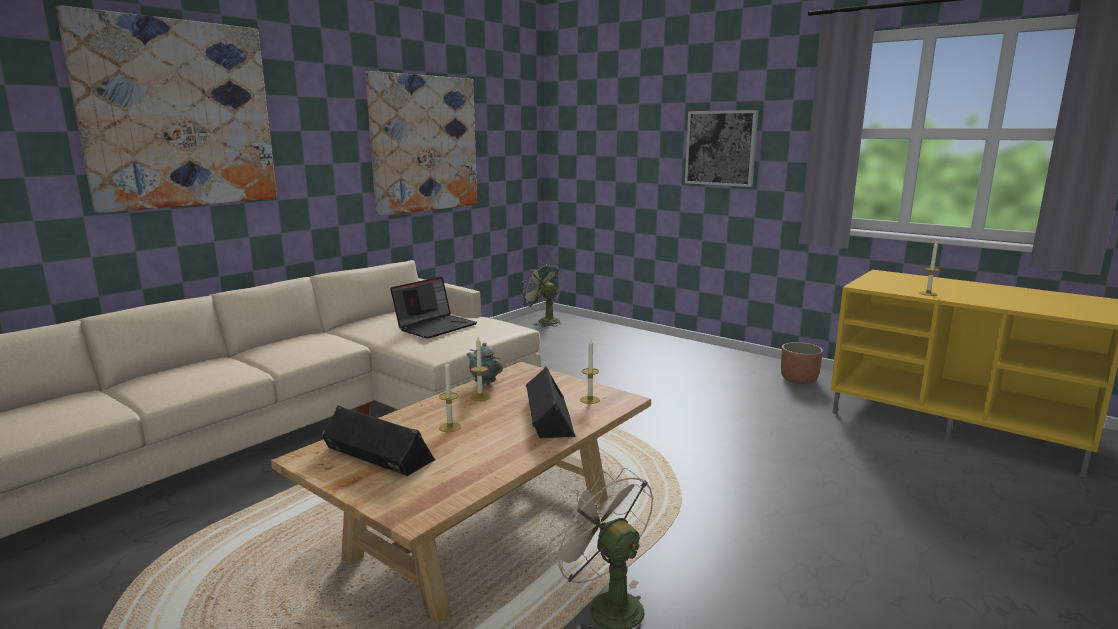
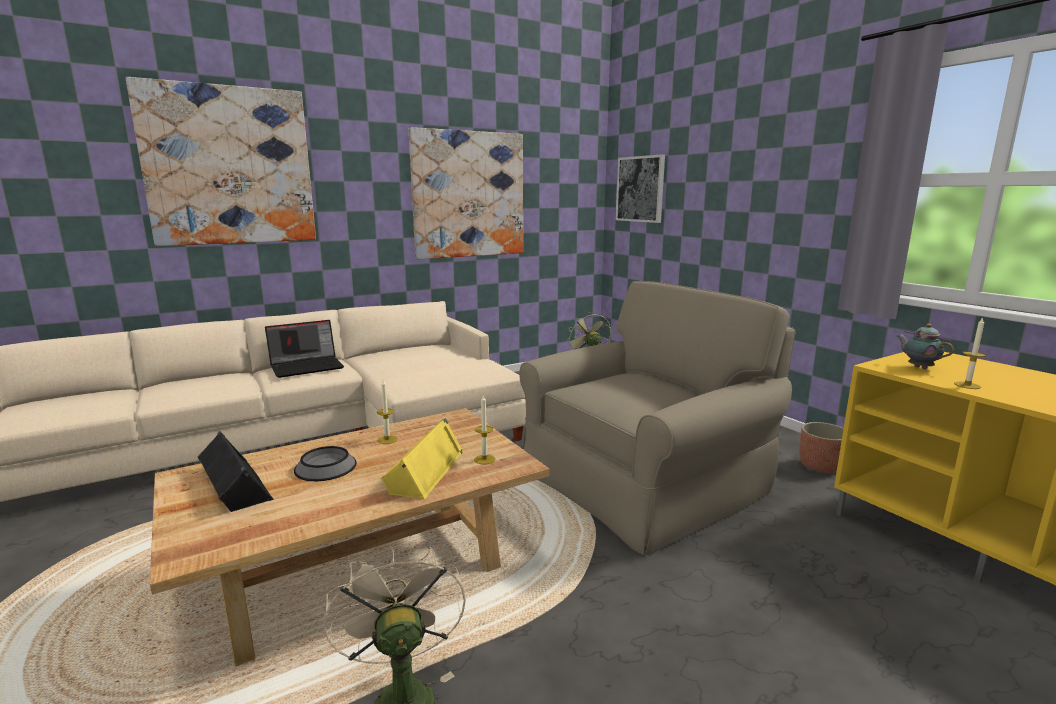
camera: 20 degrees right, 0 degrees up
(436, 326) = (430, 364): laptop -> laptop (307, 366)
(450, 427) = (326, 467): candle -> bowl
(484, 383) = (407, 426): teapot -> teapot (918, 367)
(547, 416) = (424, 471): black speaker -> yellow speaker
(672, 411) = (644, 480): none -> beige armchair
(721, 148) = (763, 199): picture -> picture (640, 189)

